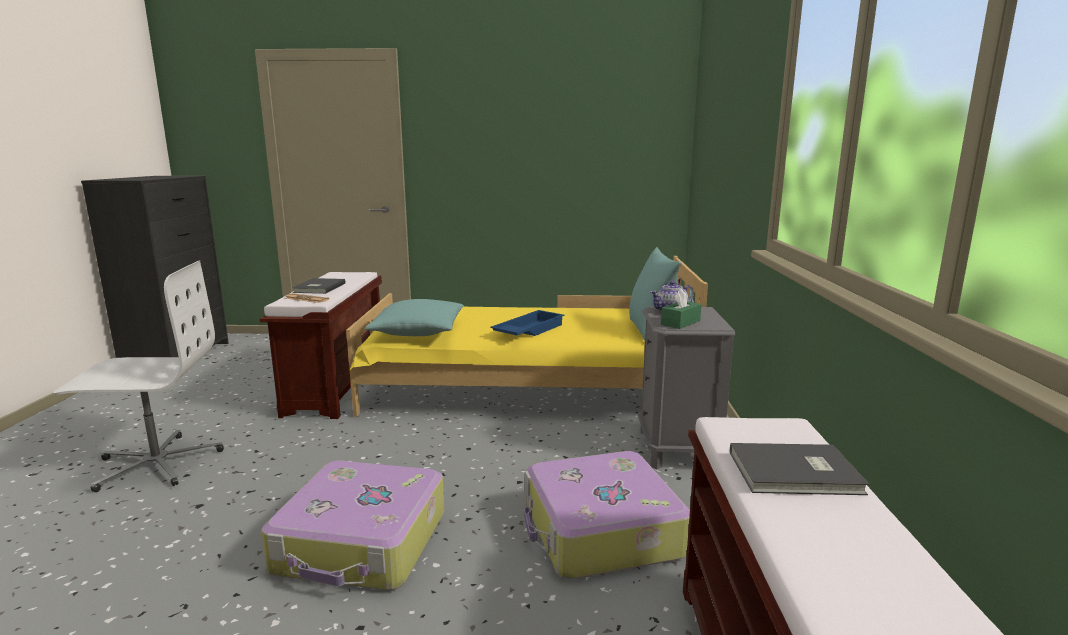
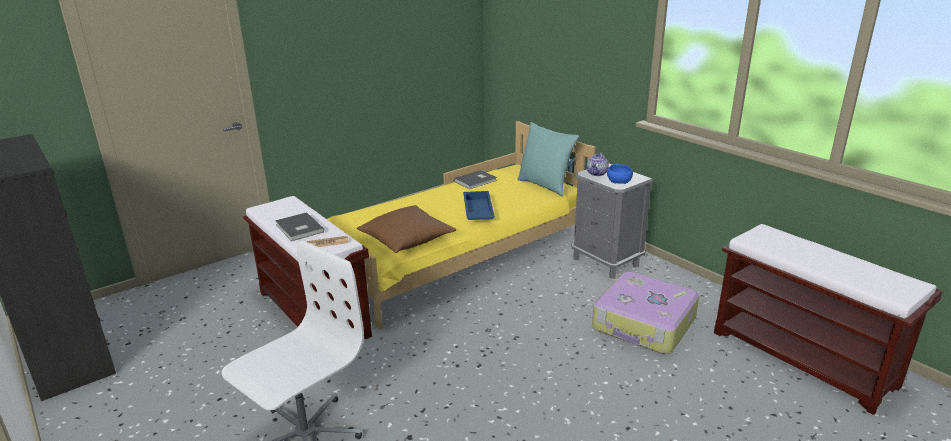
camera: 40 degrees left, 10 degrees up
(362, 543) = (552, 395): suitcase -> none
(418, 332) = (407, 240): turquoise pillow -> brown pillow
(680, 322) = (619, 181): green tissue box -> blue bowl
(797, 474) = (805, 251): grey book -> grey book (476, 181)

